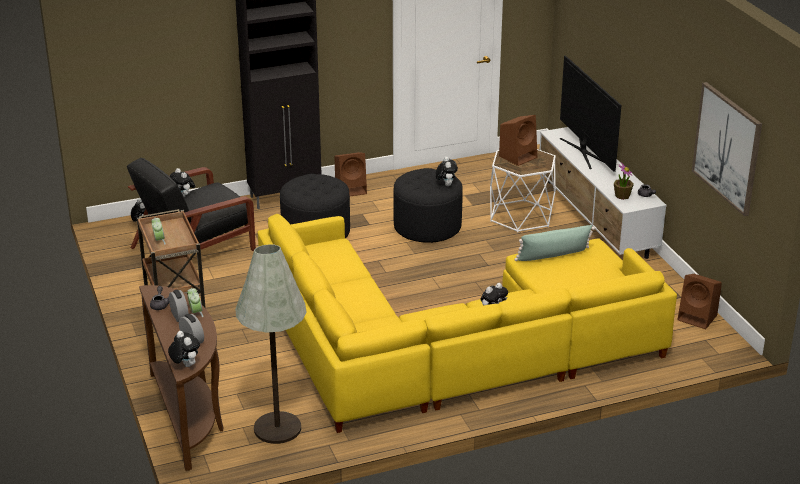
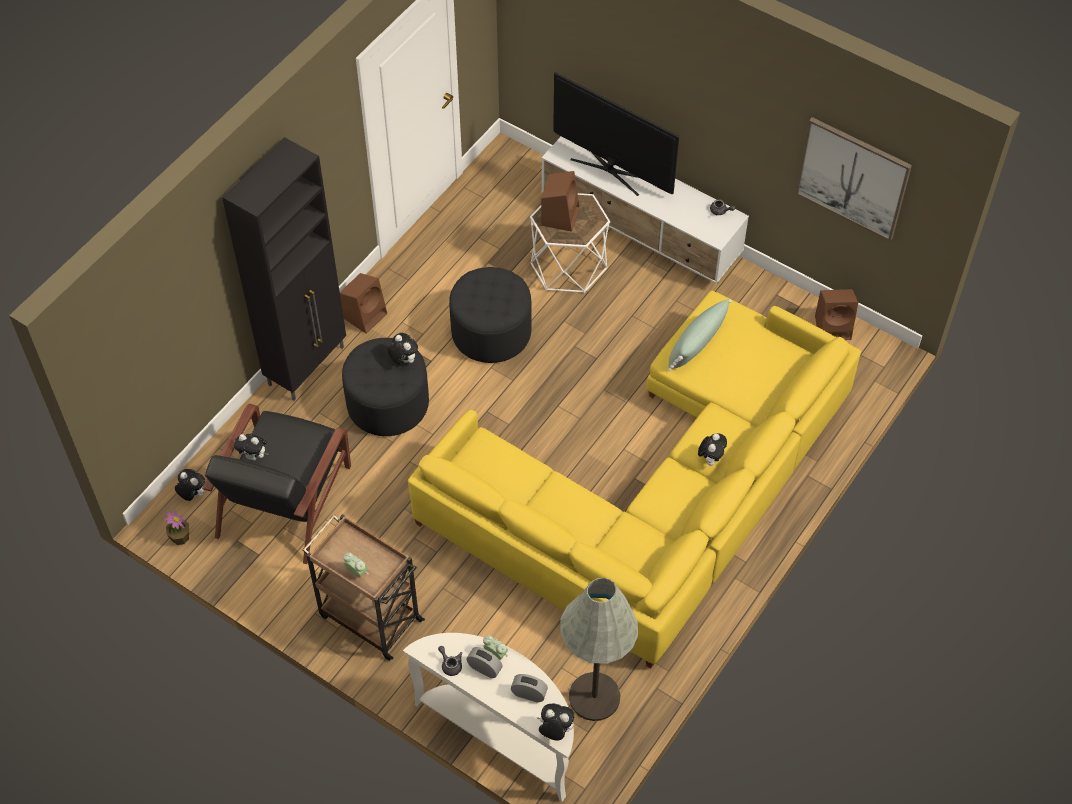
camera: 35 degrees left, 25 degrees up
(189, 416) = (501, 733): brown console table -> white console table
(446, 184) = (512, 290): plush toy -> plush toy (403, 360)
(622, 196) = (700, 223): potted plant -> potted plant (180, 537)

